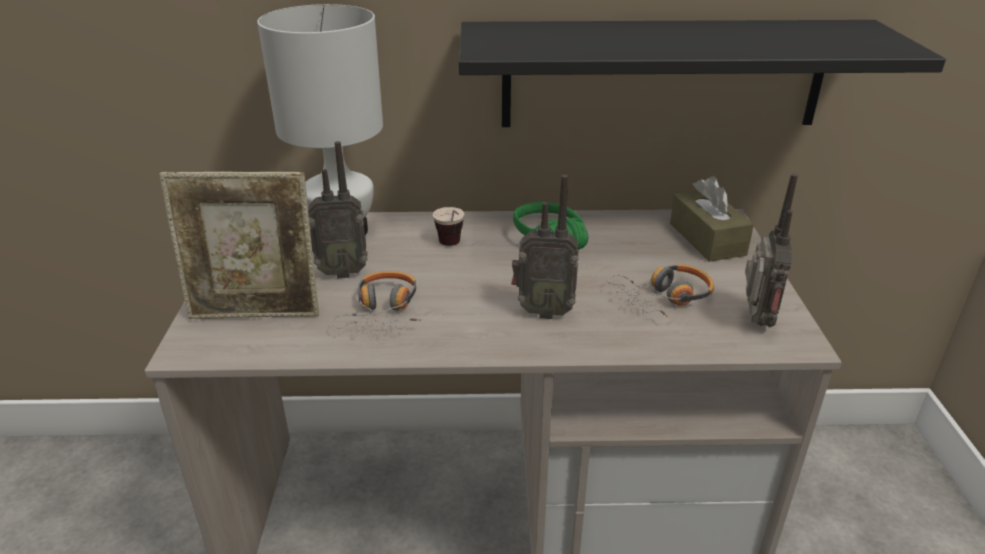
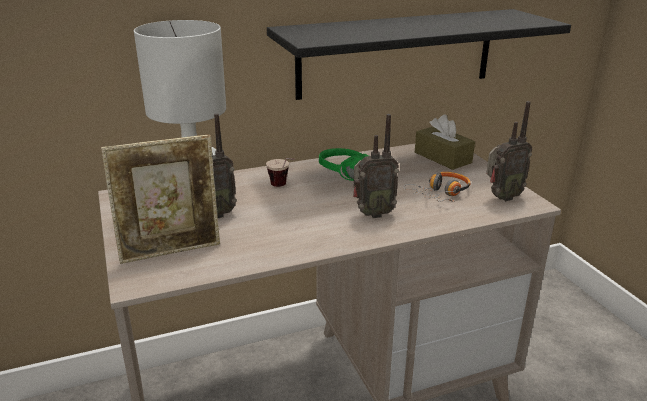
camera: 20 degrees left, 5 degrees down
(383, 311) = (265, 233): headphones -> none
(755, 322) = (501, 197): radio -> radio turned 75 degrees clockwise

